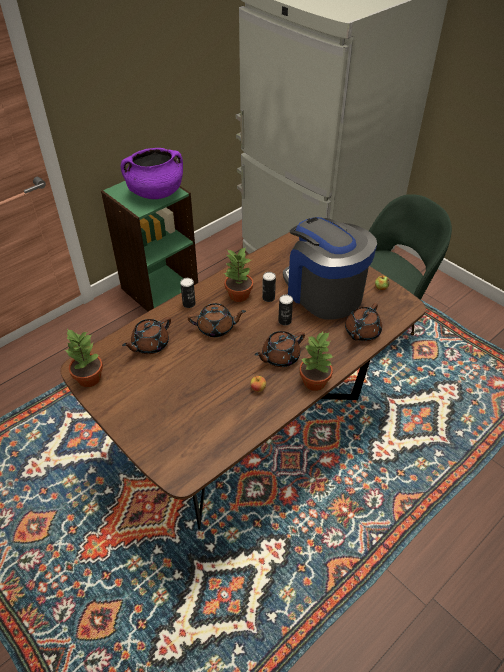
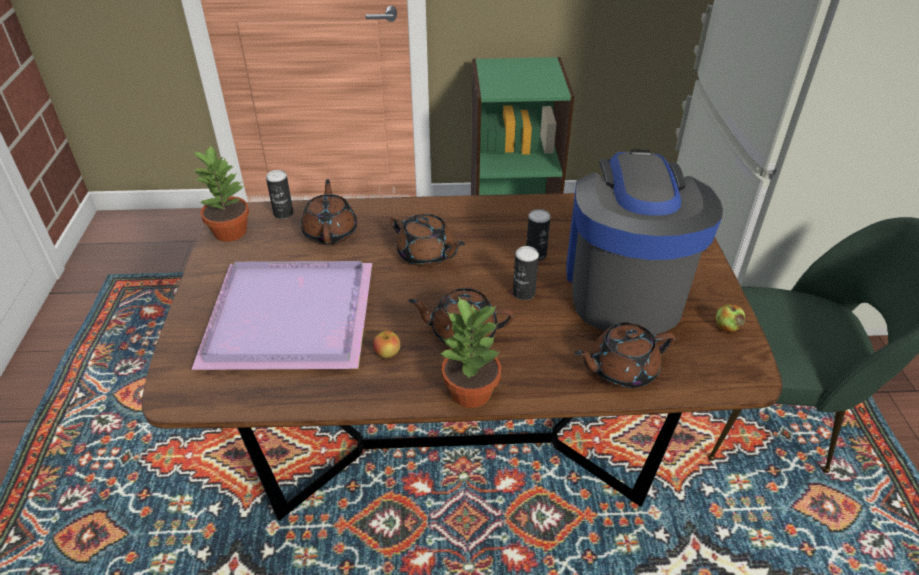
camera: 40 degrees right, 5 degrees down
(150, 345) = (331, 232): brown teapot -> brown teapot turned 90 degrees clockwise
(156, 192) = (531, 81): purple cooking pot -> none
(189, 304) = (428, 212): can -> can (283, 213)
(191, 402) = (292, 319): none -> purple tray
(238, 295) = (500, 232): potted plant -> none

